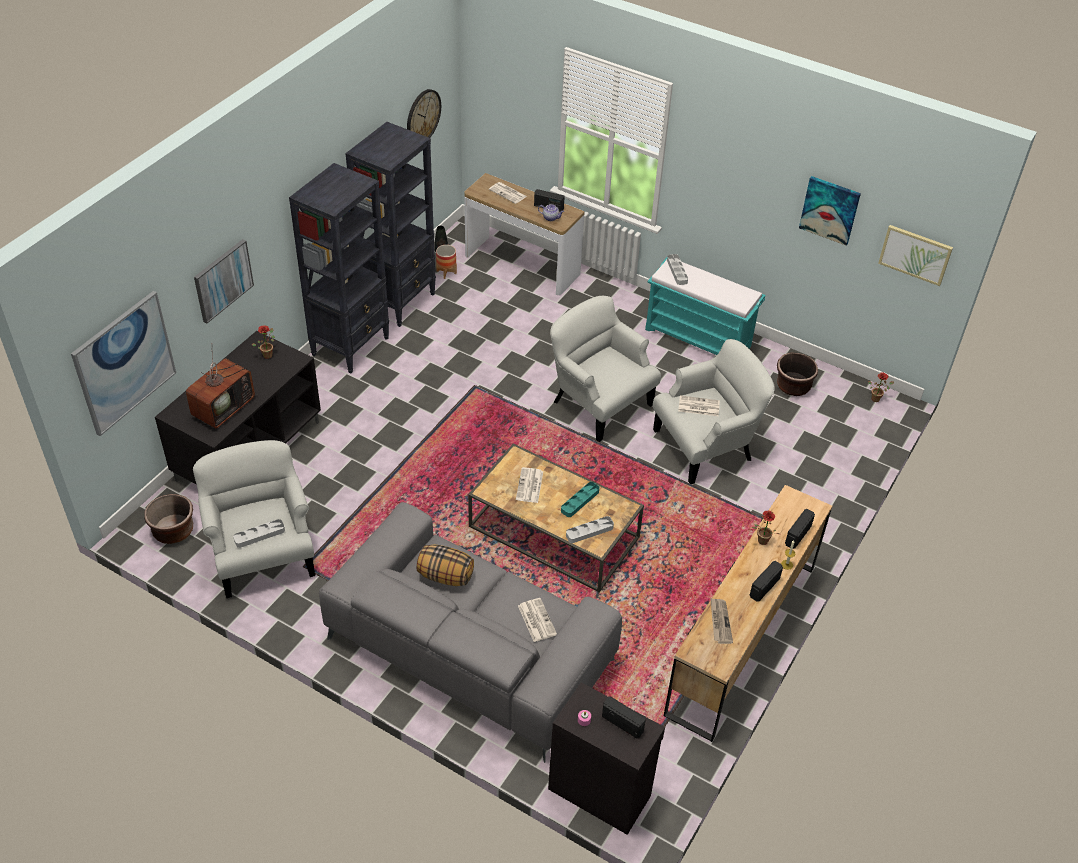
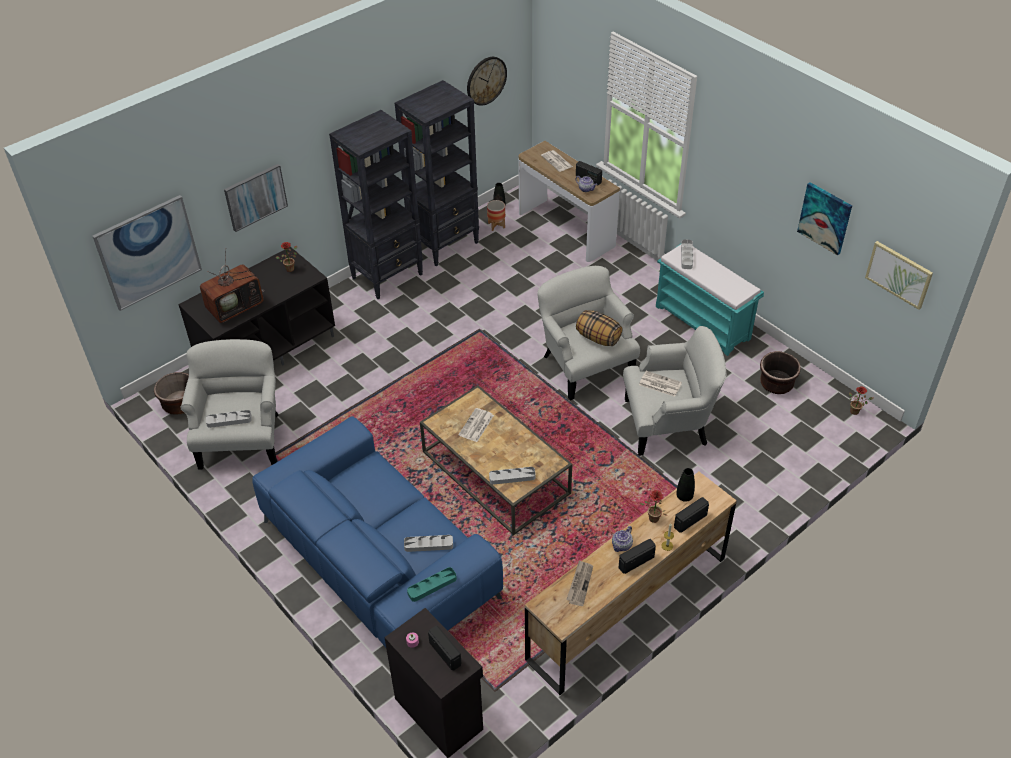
camera: 20 degrees right, 0 degrees up
(445, 576) = (366, 488): pillow -> pillow (598, 338)
(469, 649) = (378, 559): grey sofa -> blue sofa
(536, 620) = (428, 545): newspaper -> grey tray
(580, 501) = (515, 448): turquoise tray -> turquoise tray (432, 586)
(743, 574) = (621, 546): none -> teapot
(782, 512) = (684, 496): none -> black vase

